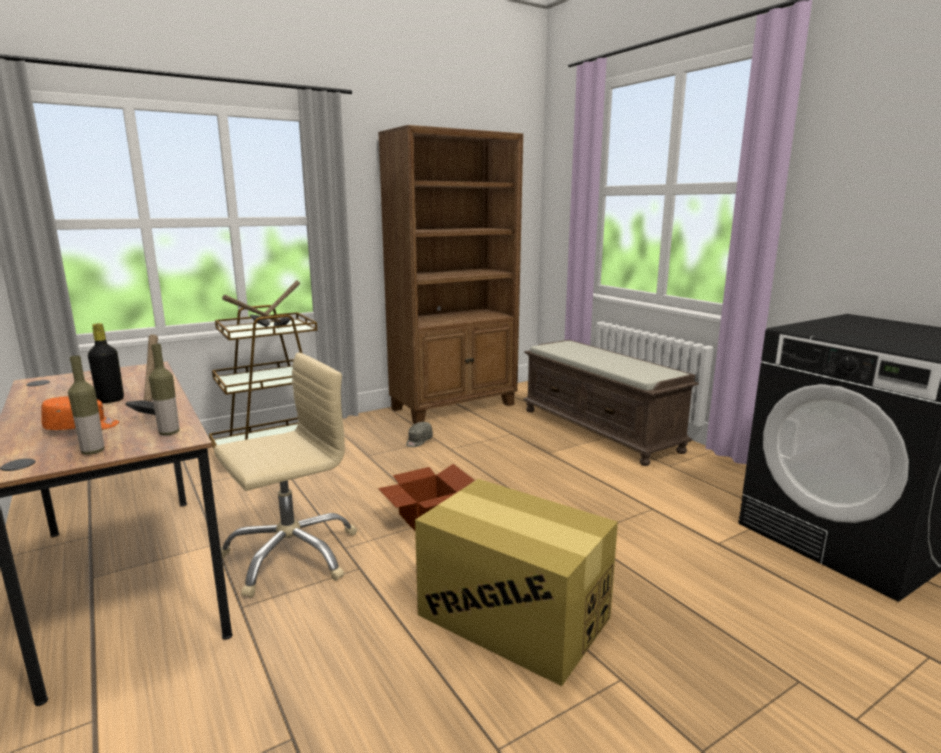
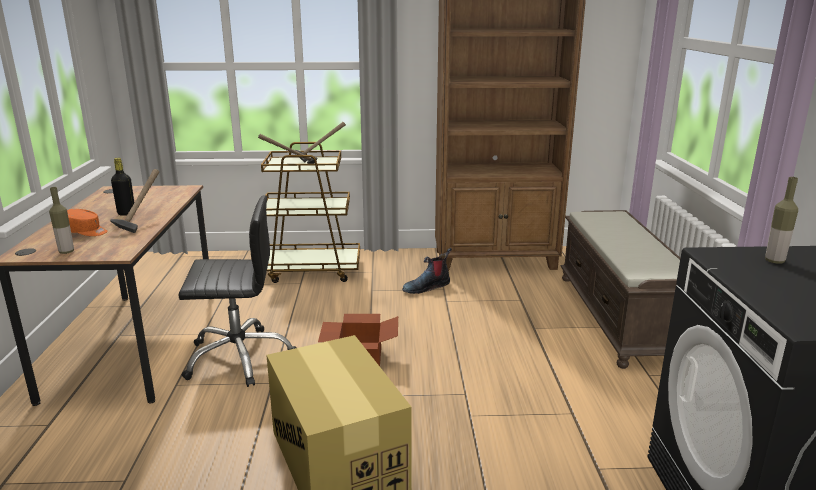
camera: 30 degrees right, 5 degrees up
(169, 433) = (119, 247): bottle -> bottle (774, 261)
(291, 554) = (239, 357): beige office chair -> black office chair
(418, 441) = (426, 287): grey cap -> boot

